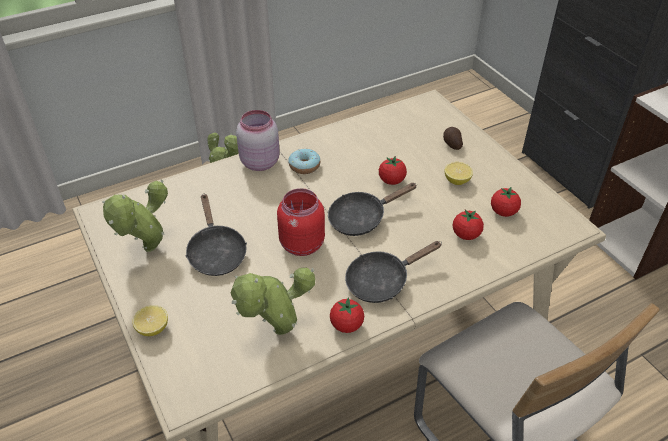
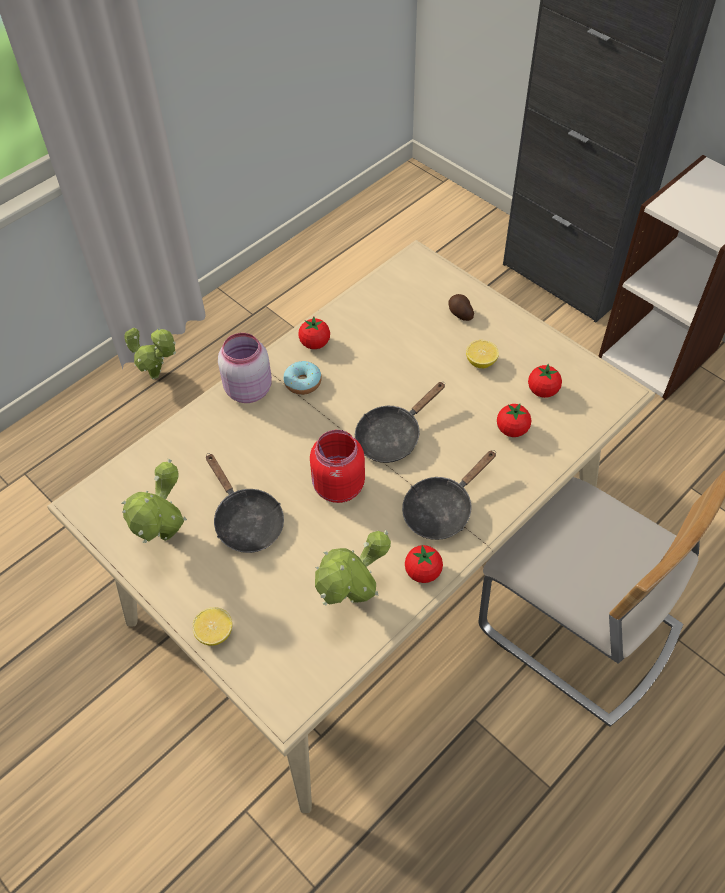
camera: 15 degrees left, 10 degrees up
(391, 181) = (409, 379): tomato -> tomato (315, 343)

